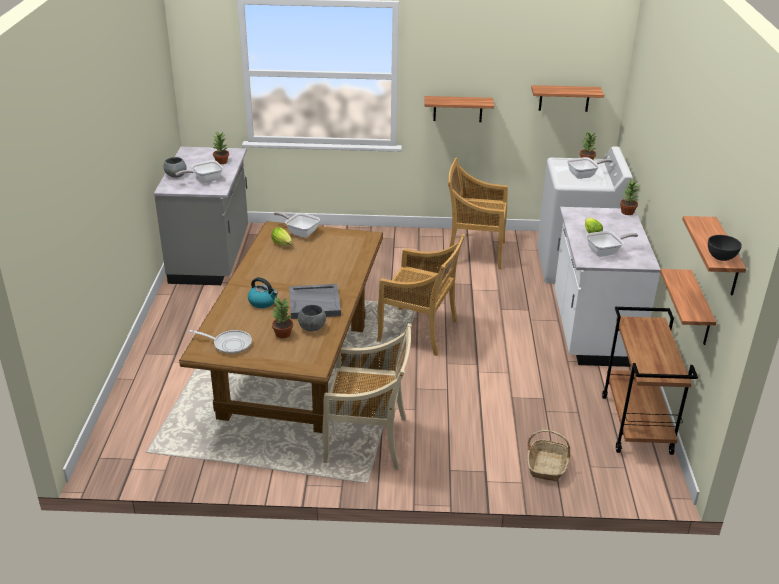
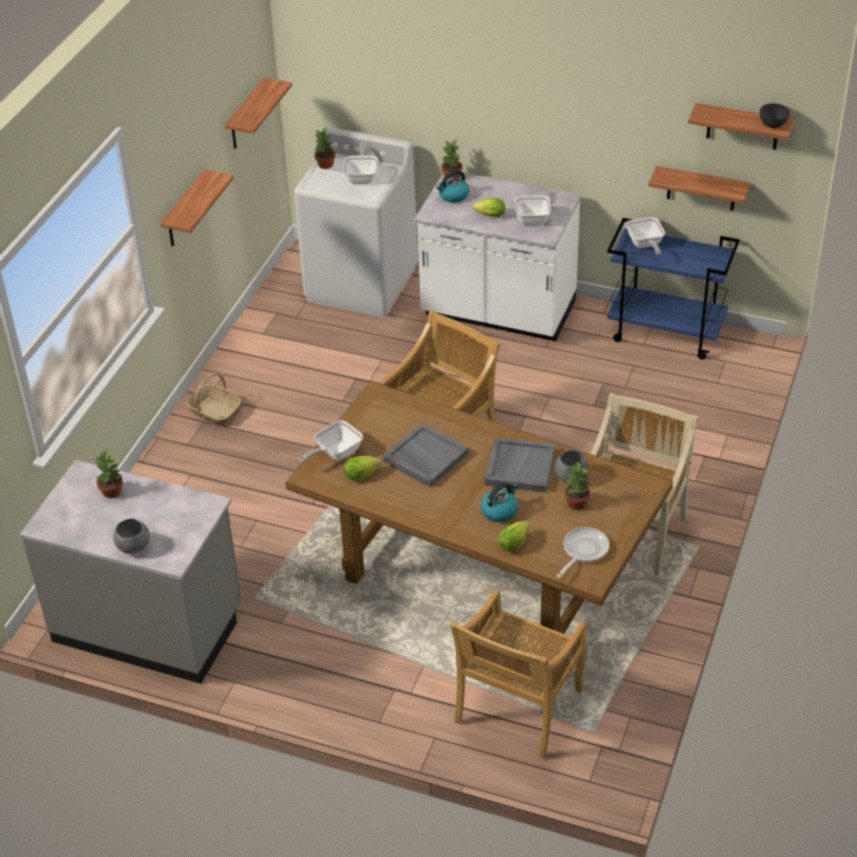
camera: 70 degrees left, 10 degrees up
(205, 179) = (166, 516): frying pan -> frying pan (645, 245)
(231, 313) = (515, 542): none -> lettuce
(309, 264) = (425, 457): none -> grey tray
(474, 252) = (282, 356): beige chair -> beige chair (518, 709)
(547, 465) = (708, 410): basket -> basket (214, 411)
(602, 216) = (453, 196): none -> kettle
(637, 425) = (667, 333): brown cart -> blue cart

